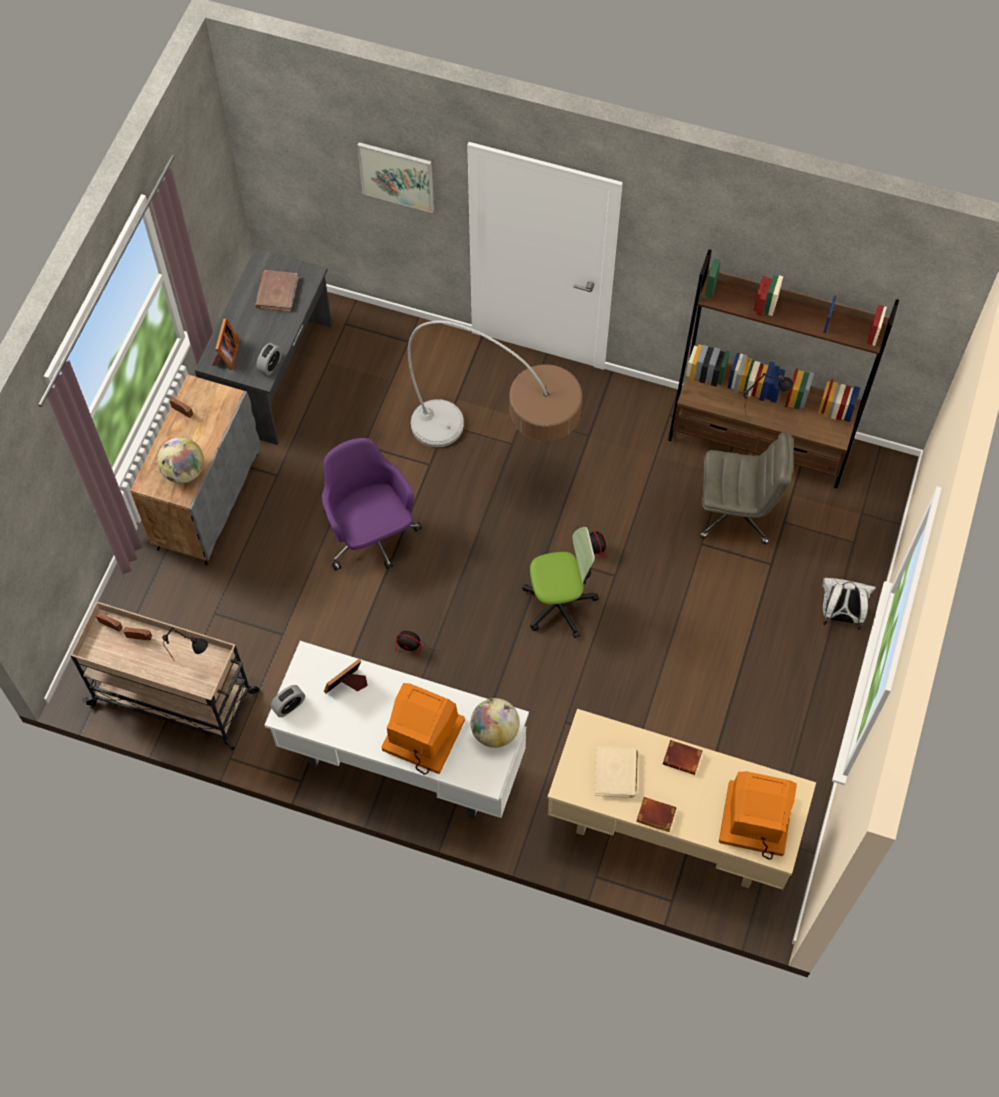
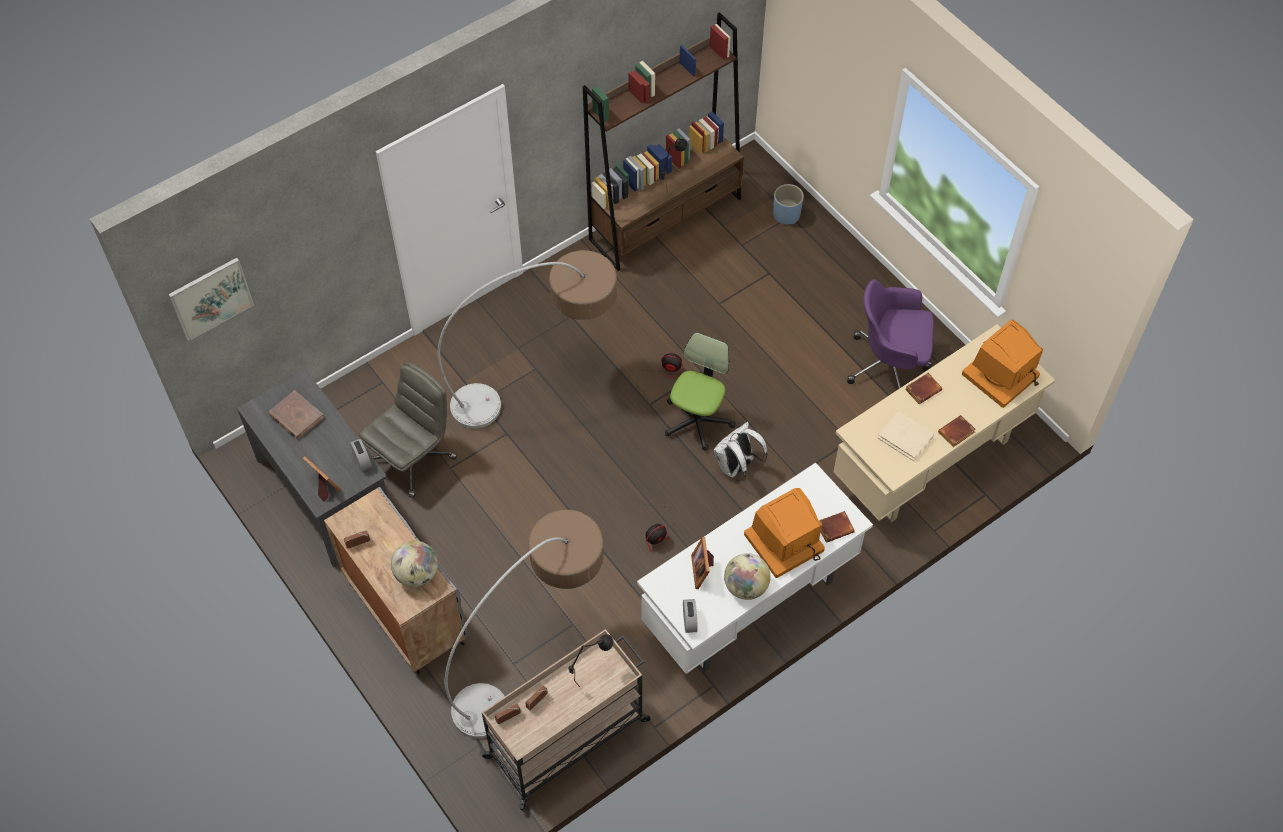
camera: 55 degrees left, 5 degrees down
(230, 625) = (534, 658): none -> floor lamp
(371, 535) = (535, 510): purple office chair -> purple office chair (889, 365)
(397, 176) = (323, 237): picture -> picture (211, 298)
(470, 769) = (835, 527): none -> brown book
(495, 731) = (816, 493): globe -> globe (745, 586)
(736, 512) = (711, 267): grey office chair -> grey office chair (413, 459)
(839, 616) = (840, 260): white backpack -> white backpack (736, 467)
(852, 538) = (786, 215): none -> blue planter

